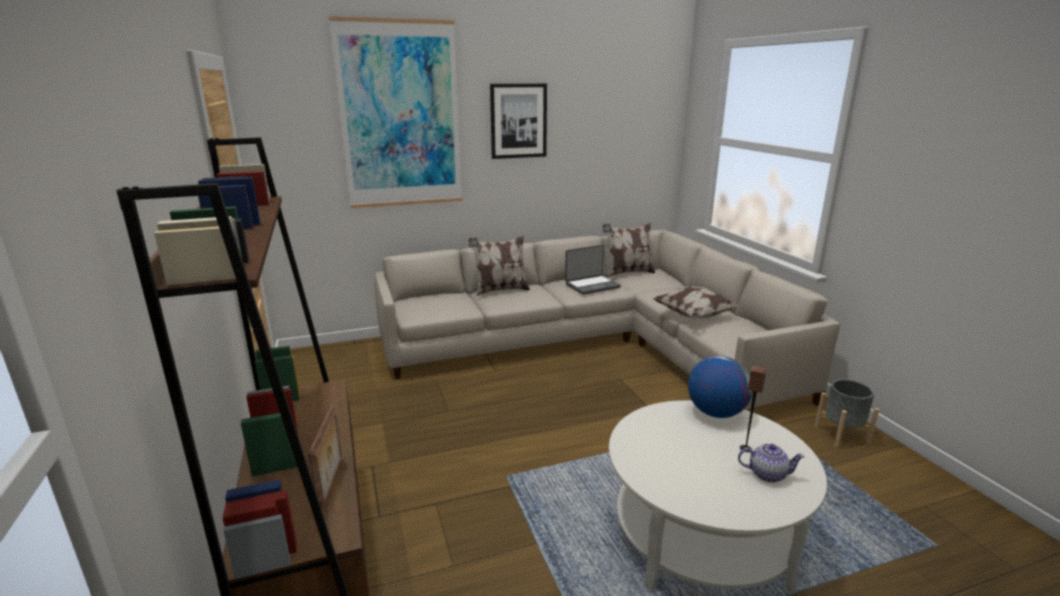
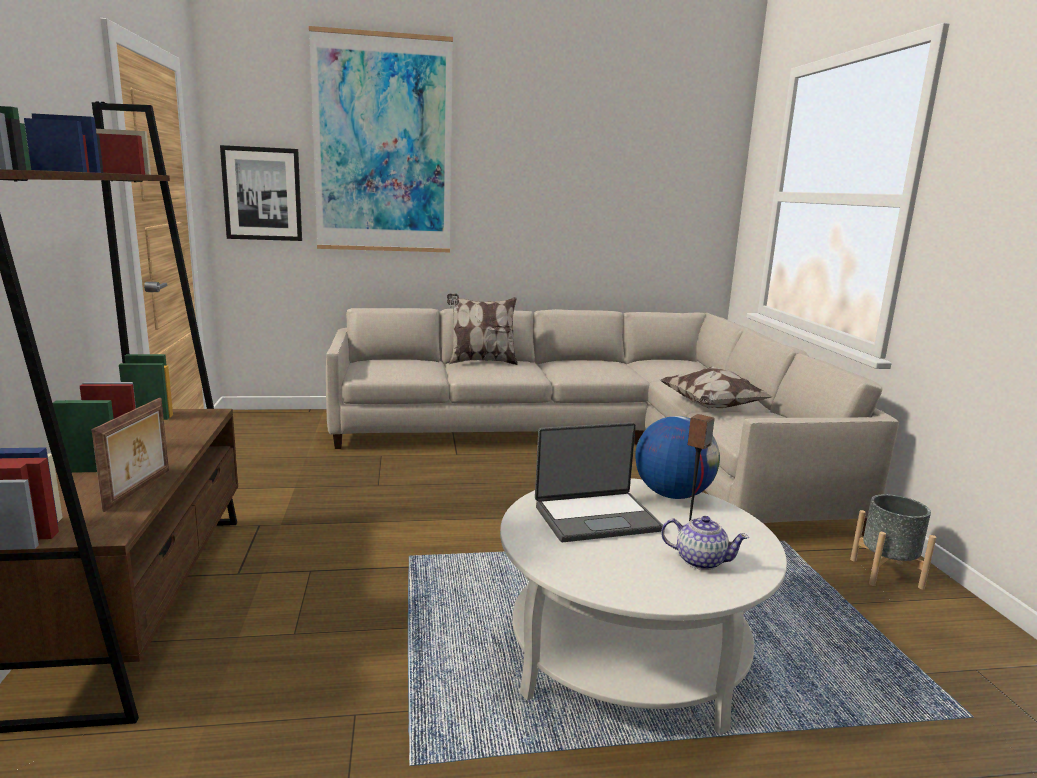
camera: 10 degrees right, 5 degrees down
(518, 121) = (526, 162): picture -> picture (262, 194)
(592, 285) = (597, 367): laptop -> laptop (595, 517)
(627, 272) = (652, 360): pillow -> none

